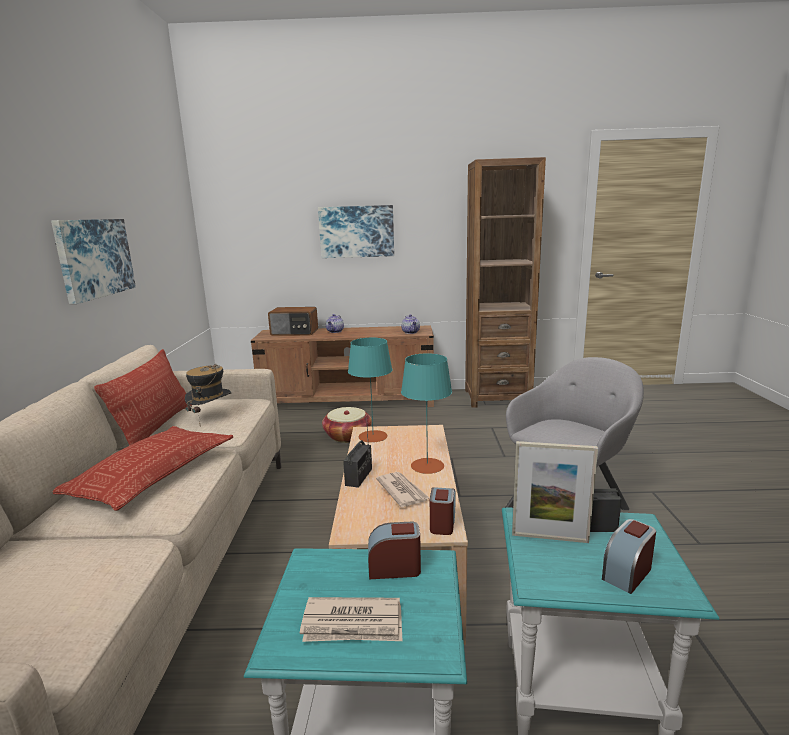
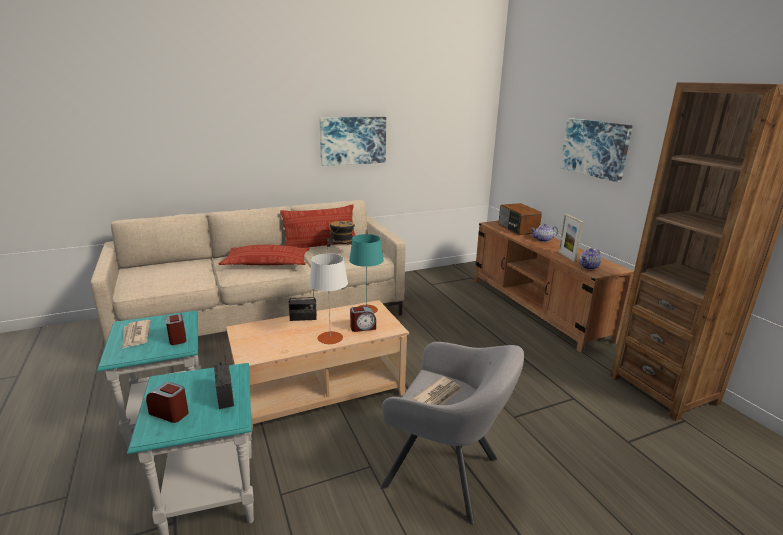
camera: 65 degrees right, 5 degrees up
(347, 436) = (471, 325): basket -> none
(402, 491) = (290, 335): newspaper -> newspaper (438, 395)
(427, 466) = (330, 338): turquoise table lamp -> white table lamp
(442, 522) = (255, 356): alarm clock -> alarm clock (363, 327)
(549, 537) = (209, 381): picture frame -> picture frame (566, 257)

